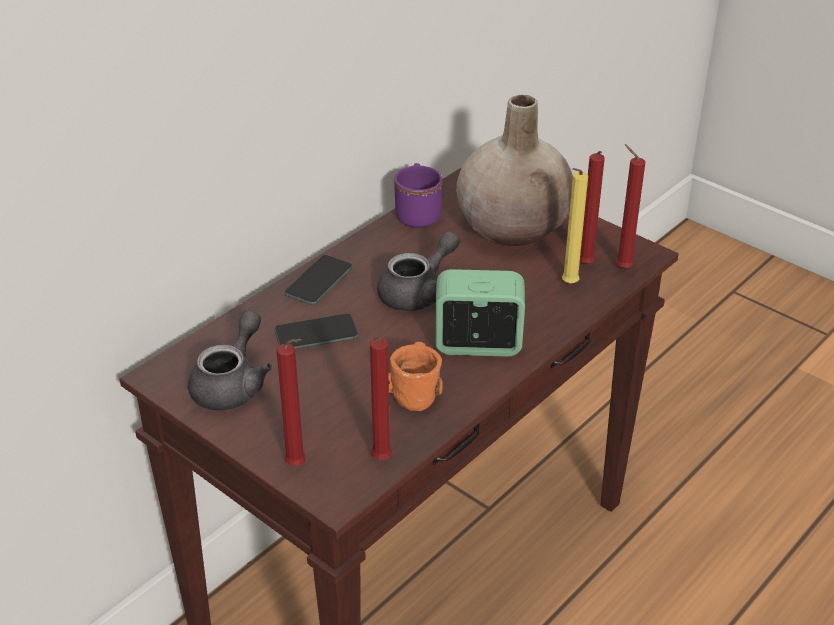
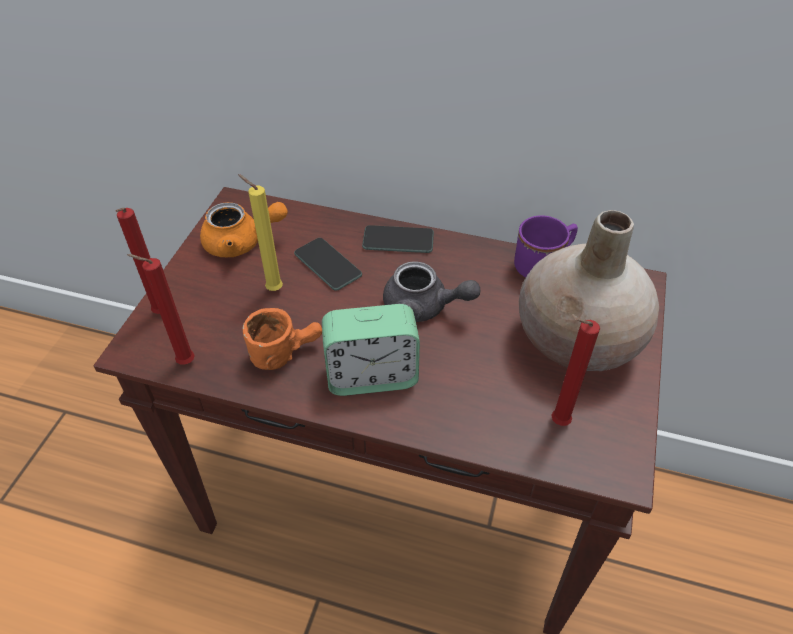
camera: 65 degrees right, 10 degrees up
(233, 384) = (241, 243): grey teapot -> orange teapot
(478, 344) = (371, 376): alarm clock -> alarm clock turned 105 degrees clockwise
(568, 285) = (512, 417): yellow candle -> yellow candle (272, 289)
(621, 267) = (578, 457): red candle -> none

